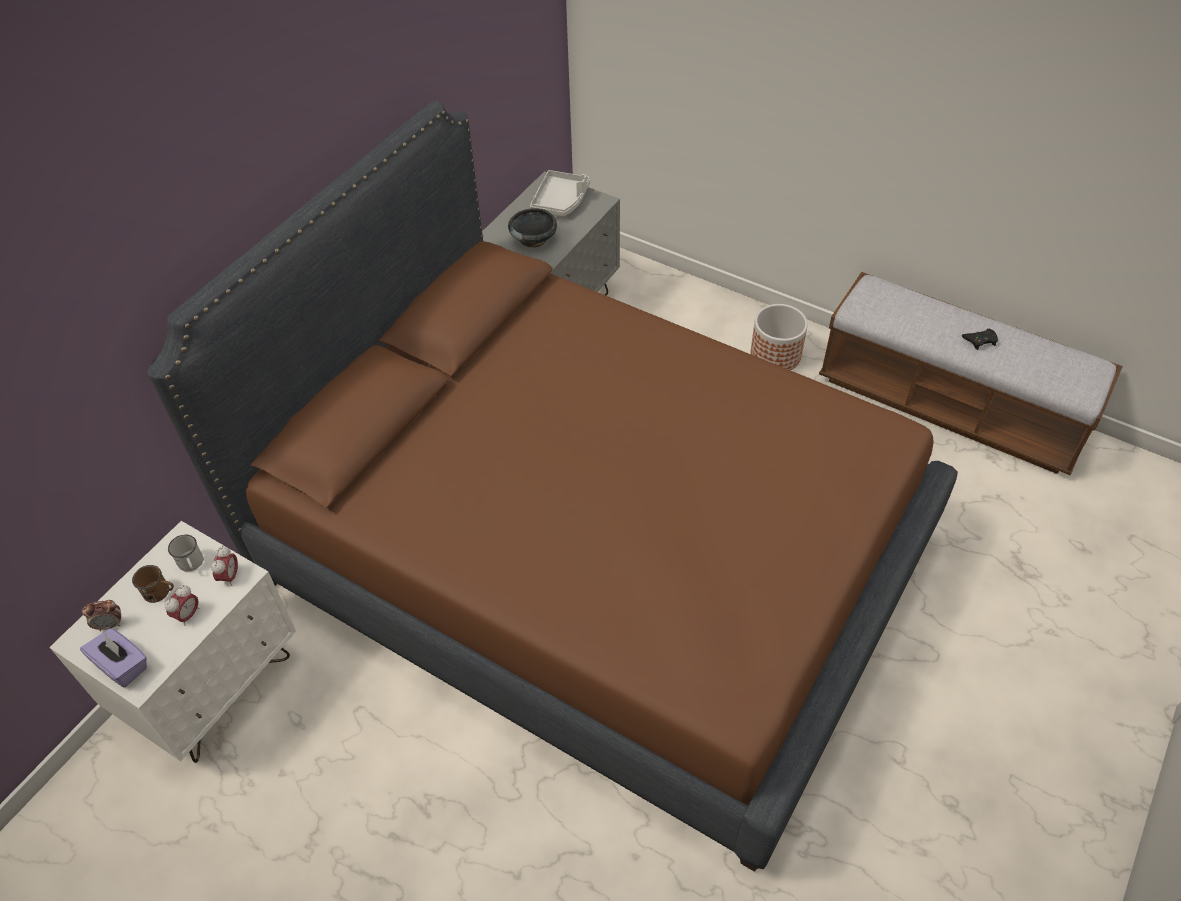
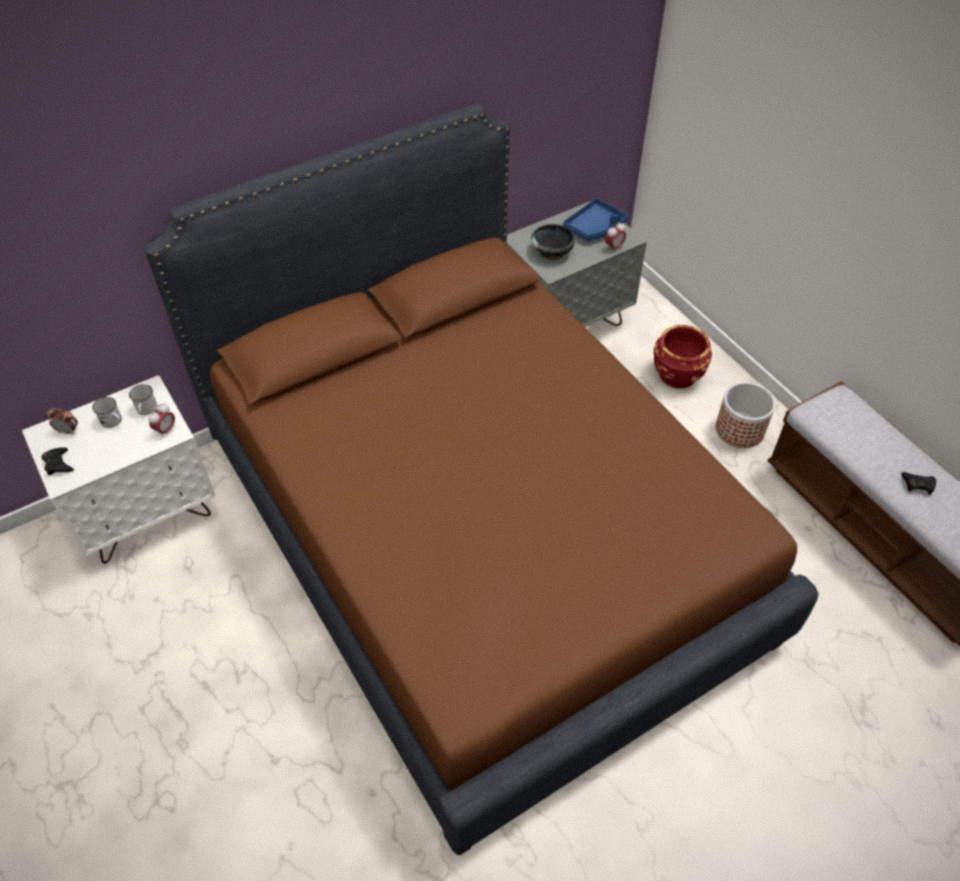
camera: 25 degrees right, 0 degrees up
(123, 665) = (58, 464): purple tissue box -> black game controller
(160, 592) = (113, 422): brown mug -> white mug
(188, 615) = (121, 446): alarm clock -> alarm clock (614, 247)
(561, 201) = (594, 228): grey tray -> blue tray
(689, 324) = (677, 375): none -> red planter

